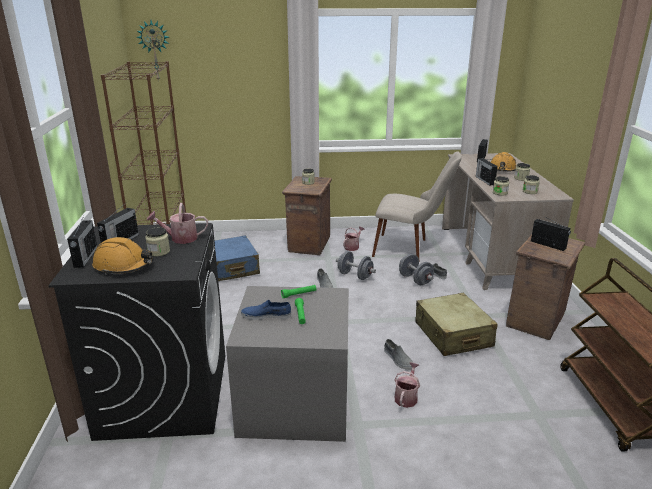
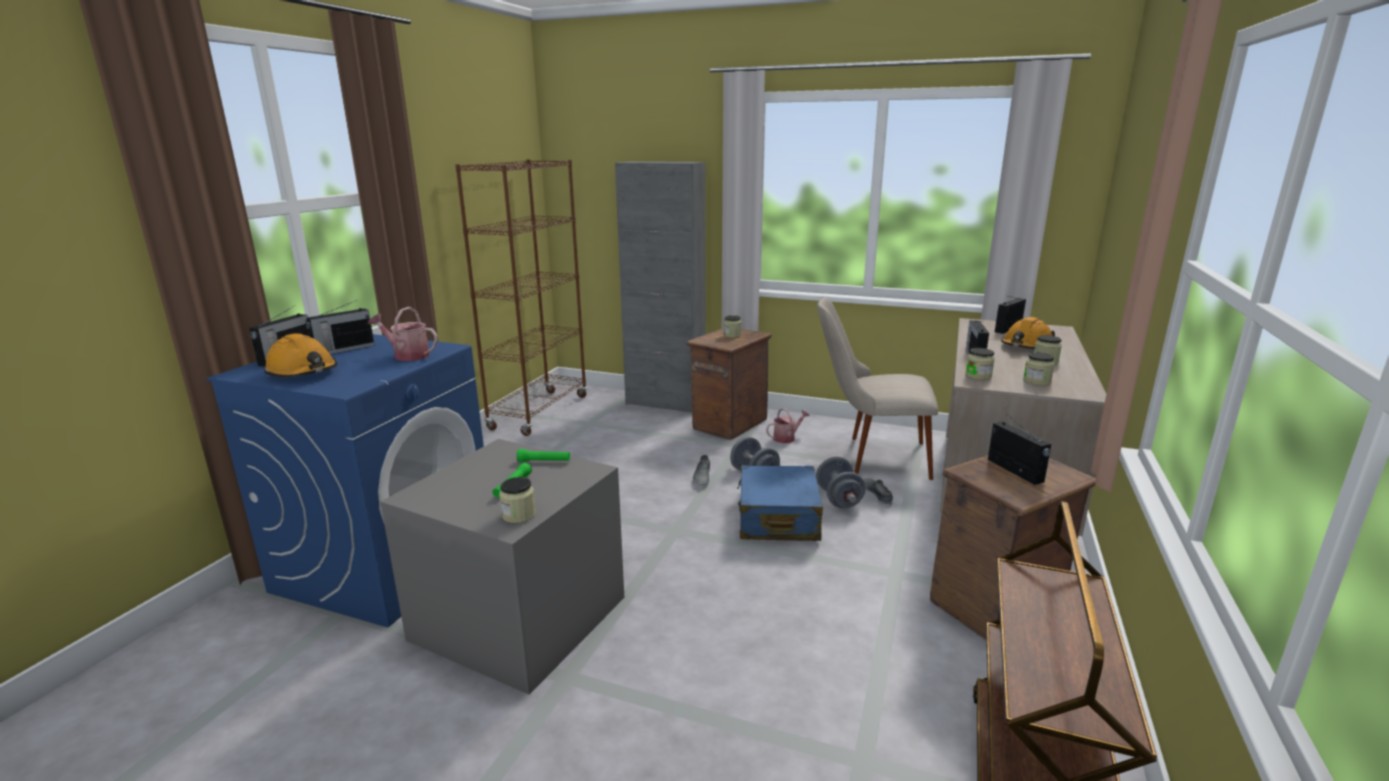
camera: 25 degrees right, 5 degrees down
(155, 50) = (569, 149): wall clock -> none
(159, 252) = (362, 364): jar -> jar (519, 515)
(164, 394) = (388, 562): black washing machine -> blue washing machine
(232, 268) = (606, 435): blue suitcase -> blue suitcase (778, 518)
(252, 237) = (665, 403): none -> grey cabinet
(266, 315) = (472, 477): blue shoe -> none
(398, 359) = (709, 603): grey shoe -> none
(406, 397) = (672, 660): watering can -> none
(411, 249) = (871, 456): beige chair -> beige chair turned 150 degrees clockwise
(453, 335) = (827, 590): beige suitcase -> none

